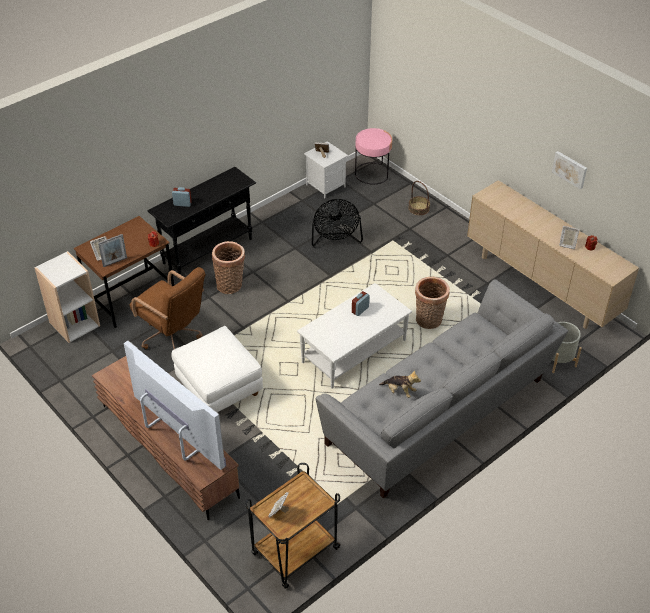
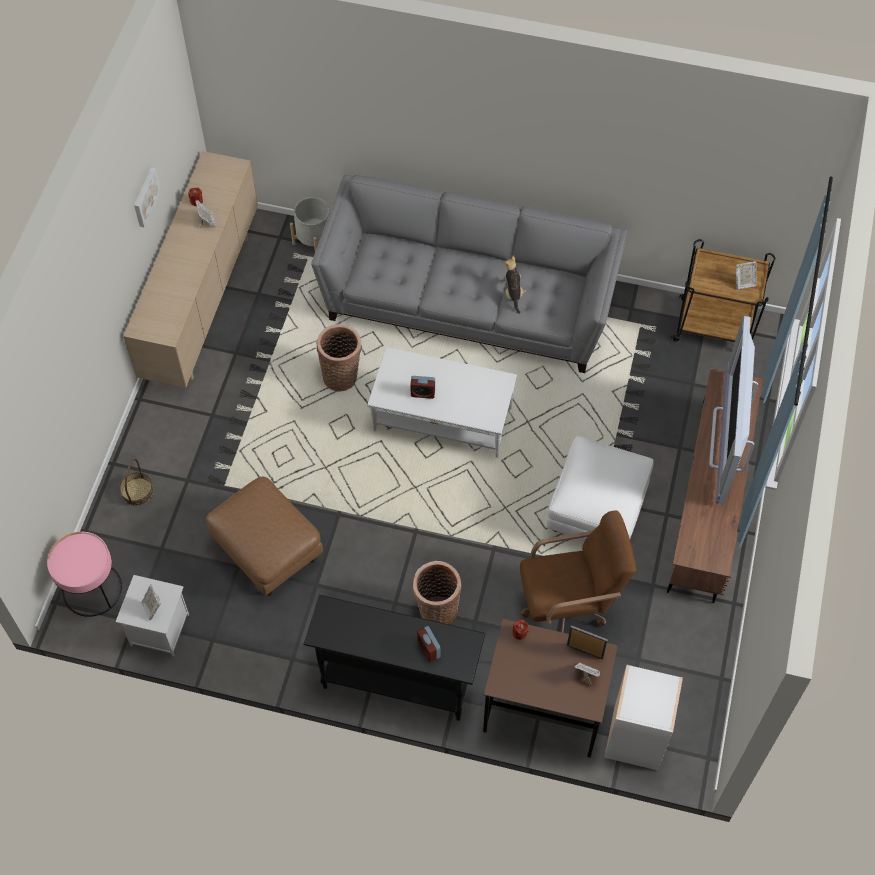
camera: 125 degrees left, 15 degrees up
(173, 339) = (568, 607): brown office chair -> brown office chair turned 75 degrees clockwise
(333, 239) = (267, 552): black fan -> brown ottoman

